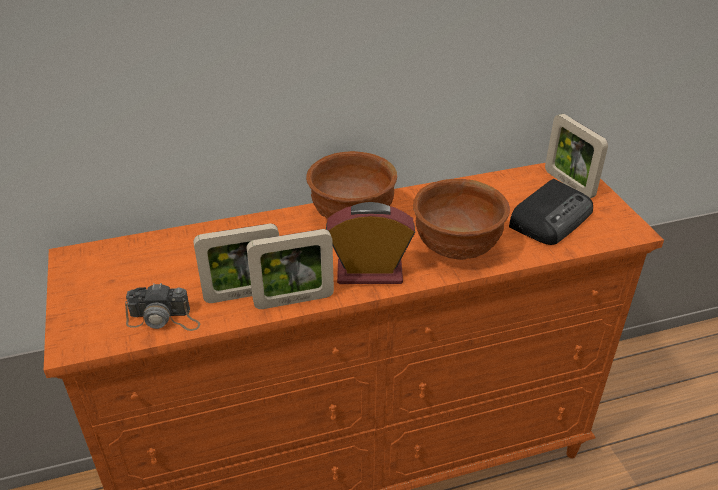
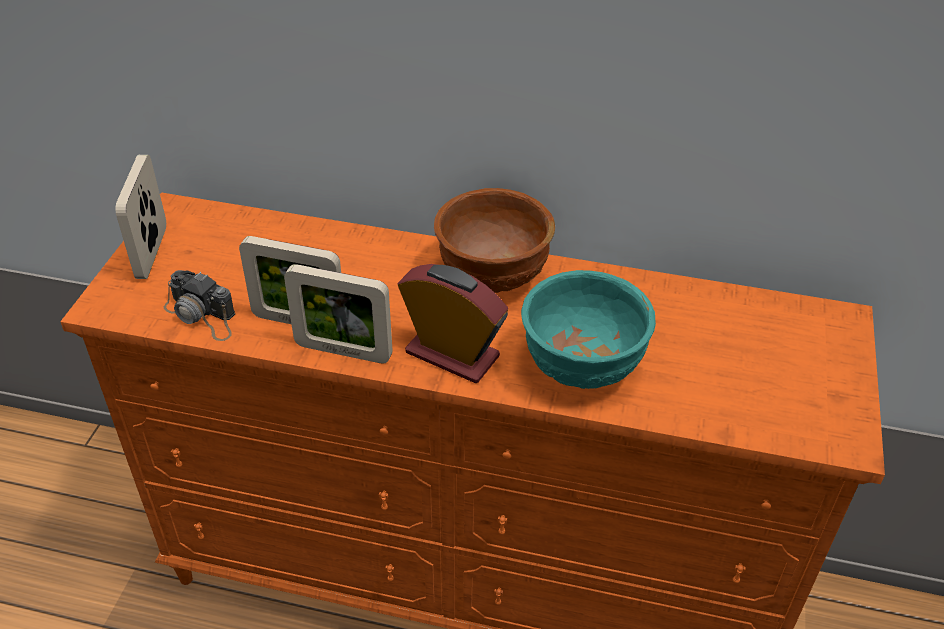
camera: 30 degrees right, 5 degrees up
(455, 249) = (580, 367): brown bowl -> turquoise bowl
(551, 218) = (746, 378): radio -> none
(568, 184) = (817, 340): picture frame -> picture frame (152, 252)

